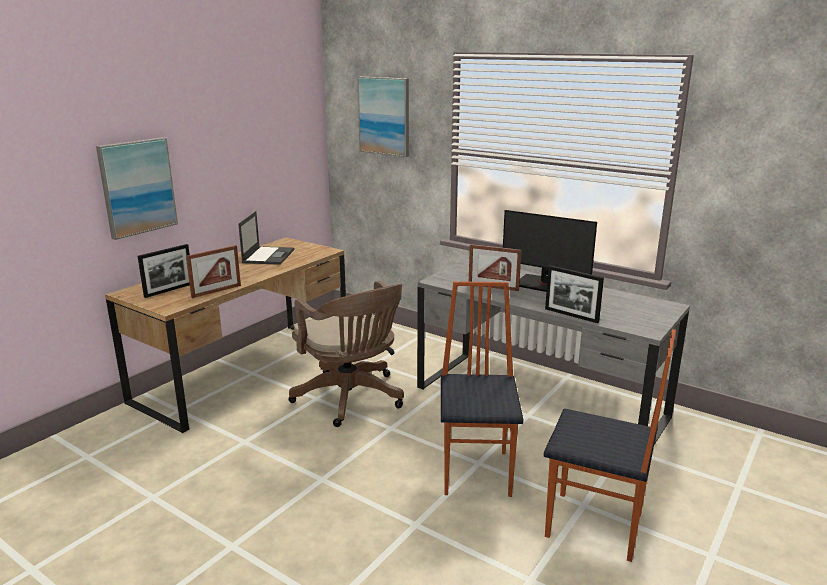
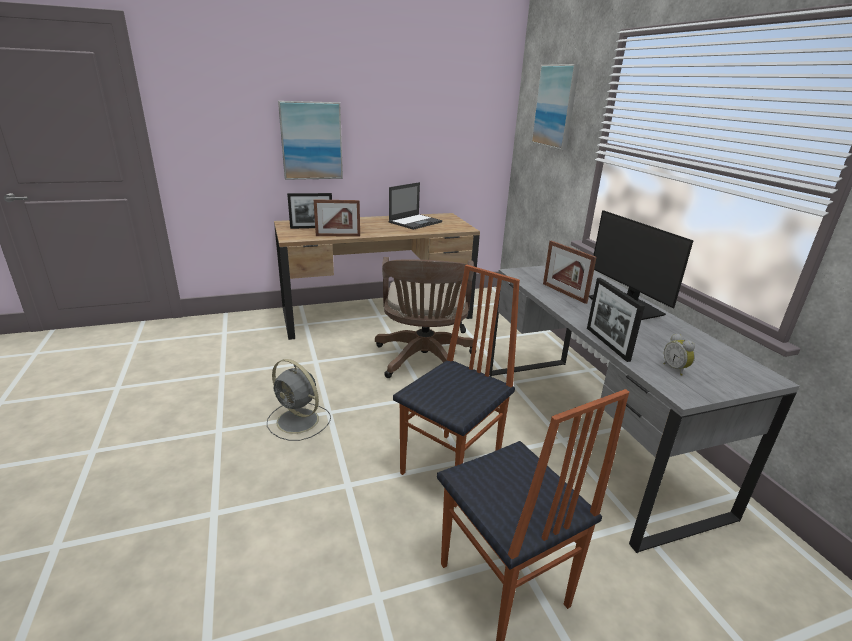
camera: 35 degrees right, 5 degrees up
(304, 499) = (299, 421): none -> grey fan
(626, 318) = (675, 369): none -> alarm clock

